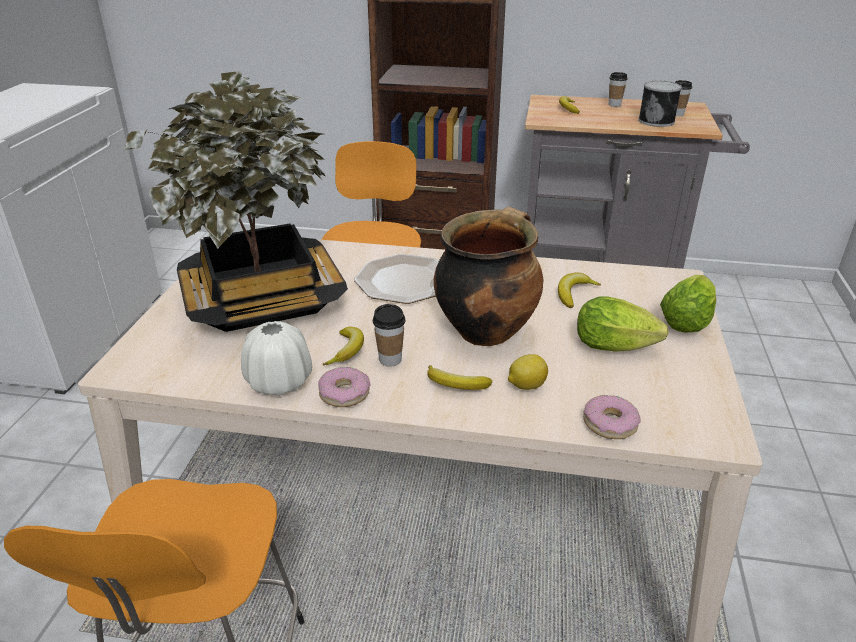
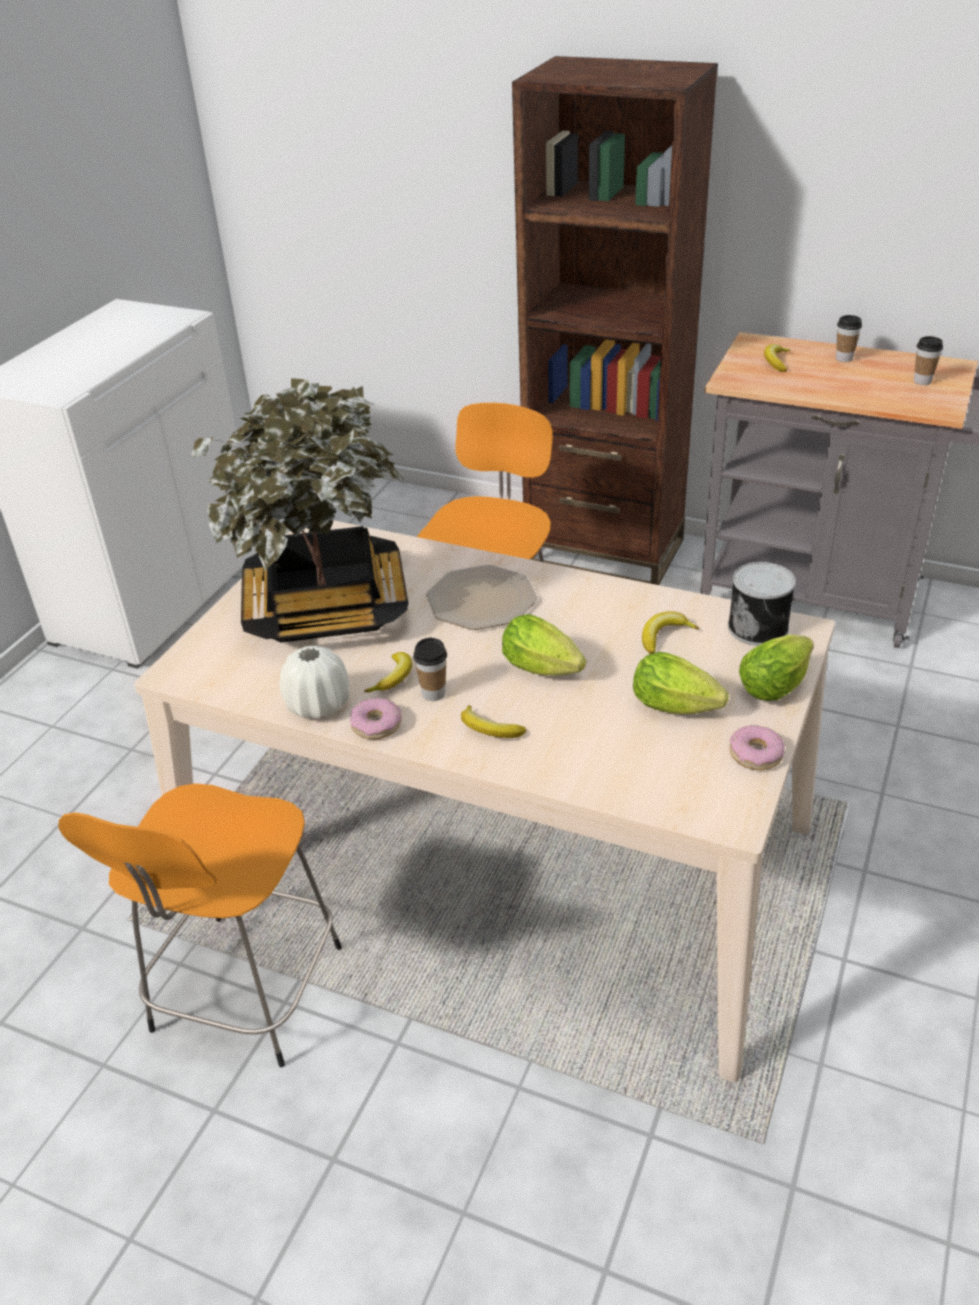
camera: 15 degrees right, 5 degrees up
(485, 330) = (546, 670): cooking pot -> lettuce
(526, 385) = (560, 739): lemon -> none
(609, 424) = (626, 791): donut -> donut (755, 754)
(657, 121) = (886, 392): can -> can (759, 627)

